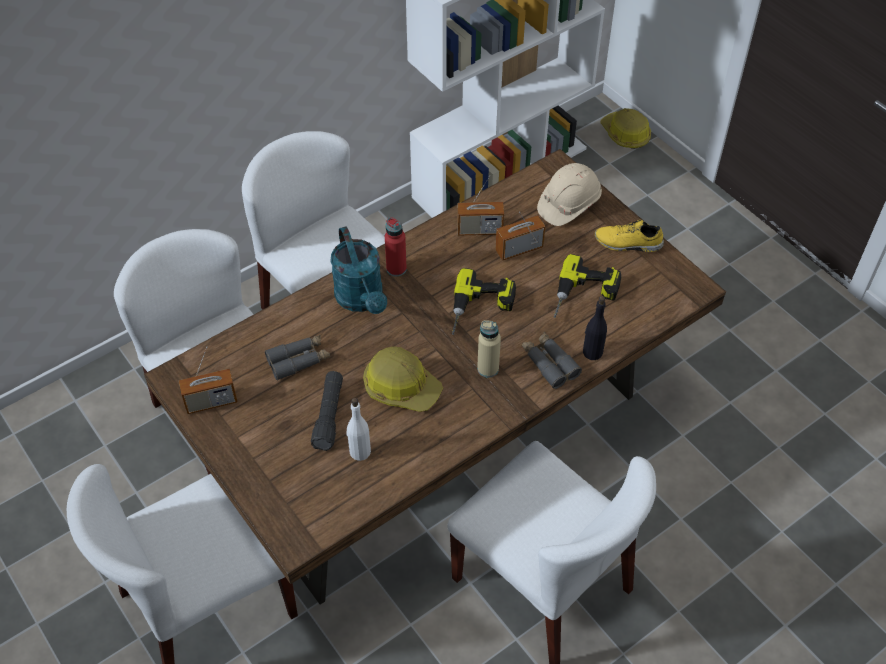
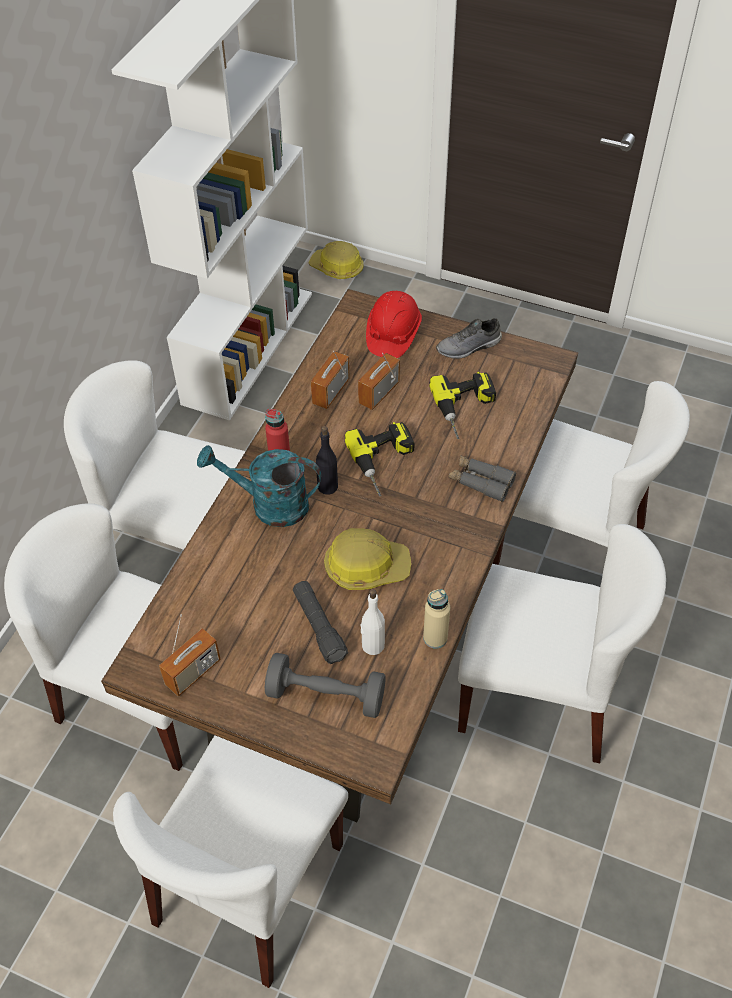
camera: 30 degrees left, 0 degrees up
(295, 471) = (326, 695): none -> grey dumbbell
(298, 360) = (250, 590): grey binoculars -> none
(362, 300) = (269, 505): turquoise watering can -> turquoise watering can turned 150 degrees clockwise
(479, 230) = (330, 391): radio -> radio turned 150 degrees clockwise
(488, 369) = (431, 512): beige bottle -> beige bottle (435, 638)
(568, 204) = (392, 335): beige hard hat -> red hard hat
(592, 352) = (509, 455): black bottle -> black bottle (327, 486)
(627, 244) = (469, 347): yellow shoe -> grey shoe
(665, 473) = (570, 545): none -> white chair

